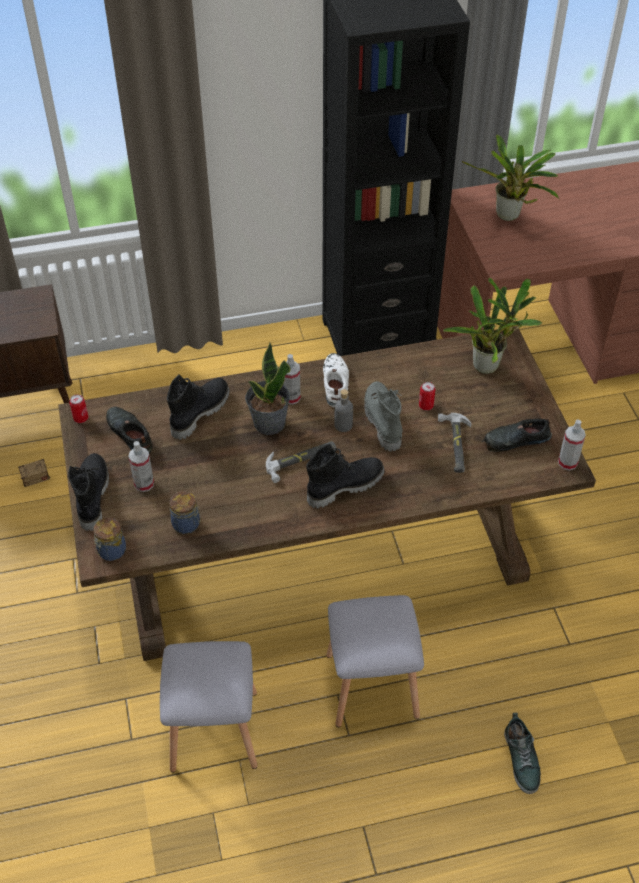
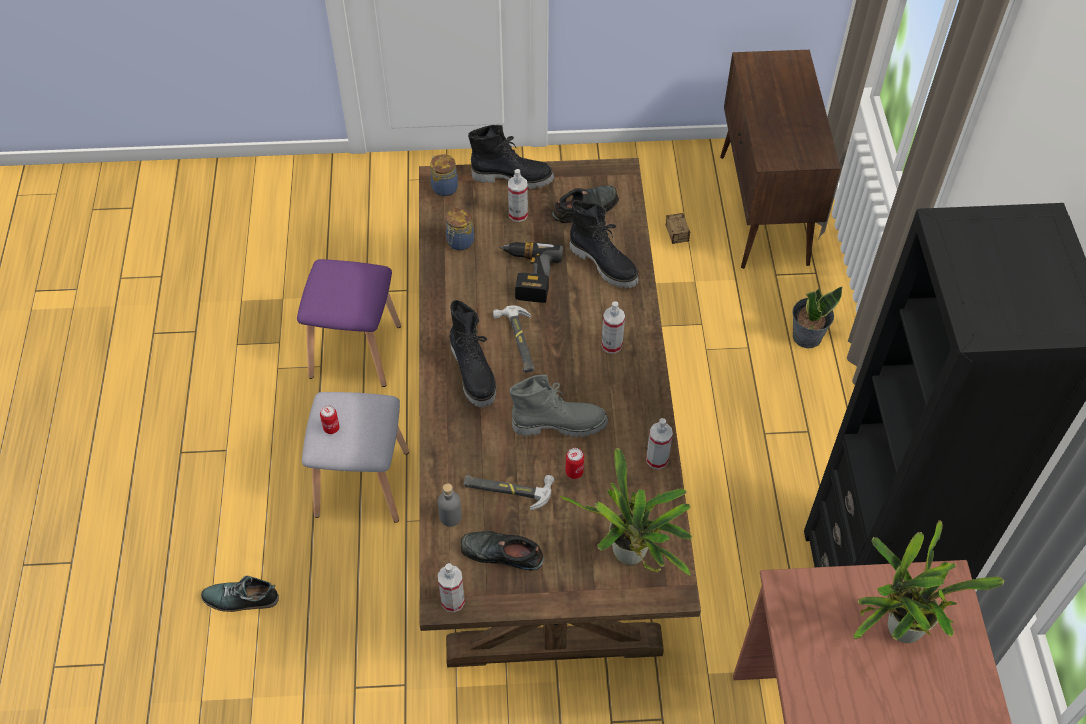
camera: 100 degrees right, 5 degrees up
(81, 418) = (614, 173): can -> can (331, 428)
(212, 731) = (354, 349): grey stool -> purple stool
(222, 465) = (527, 275): none -> power drill
(269, 423) = (577, 320): potted plant -> potted plant (806, 336)
(335, 383) = (627, 389): white shoe -> none
(343, 425) = (560, 386): grey bottle -> grey bottle (450, 517)
(398, 359) = (657, 459): none -> spray bottle
(515, 440) = (500, 553): black shoe -> black shoe turned 75 degrees counterclockwise

